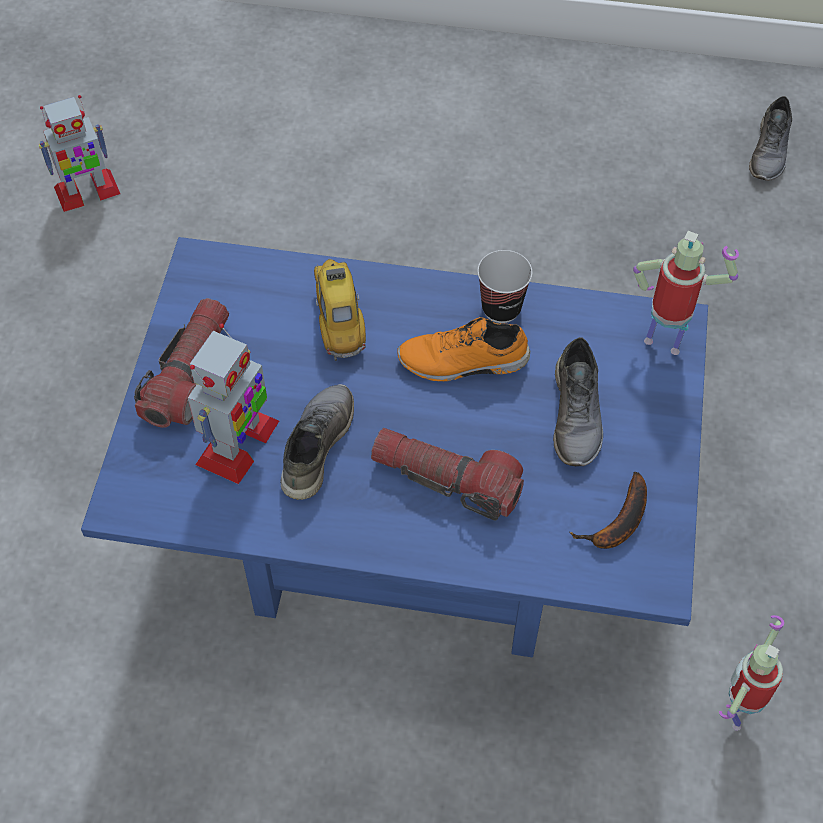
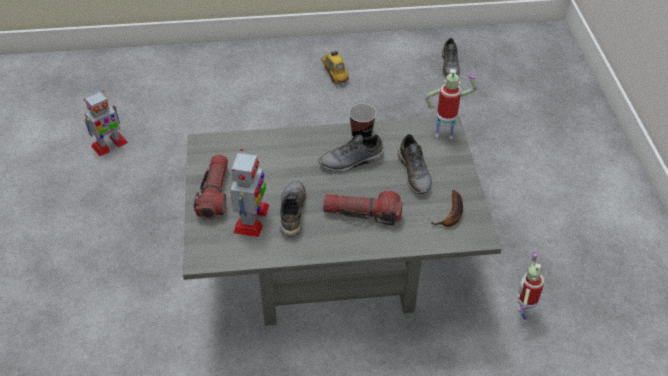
camera: 15 degrees left, 10 degrees down
(338, 318) = (283, 154): toy car -> toy car (334, 74)
(411, 535) = (333, 270): blue coffee table -> grey coffee table
(463, 363) = (351, 162): orange shoe -> grey shoe

